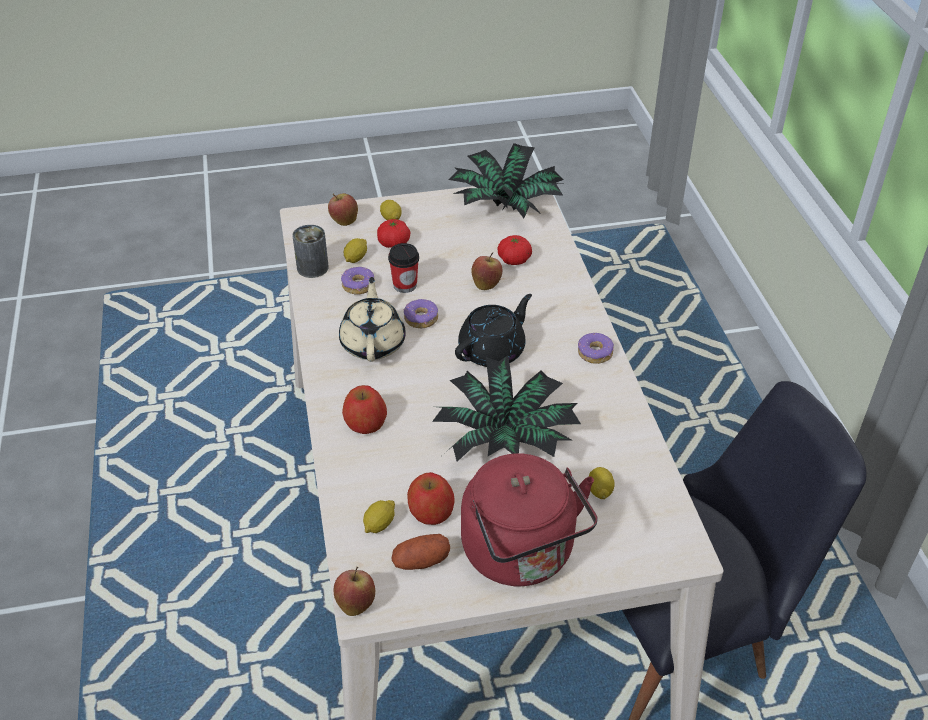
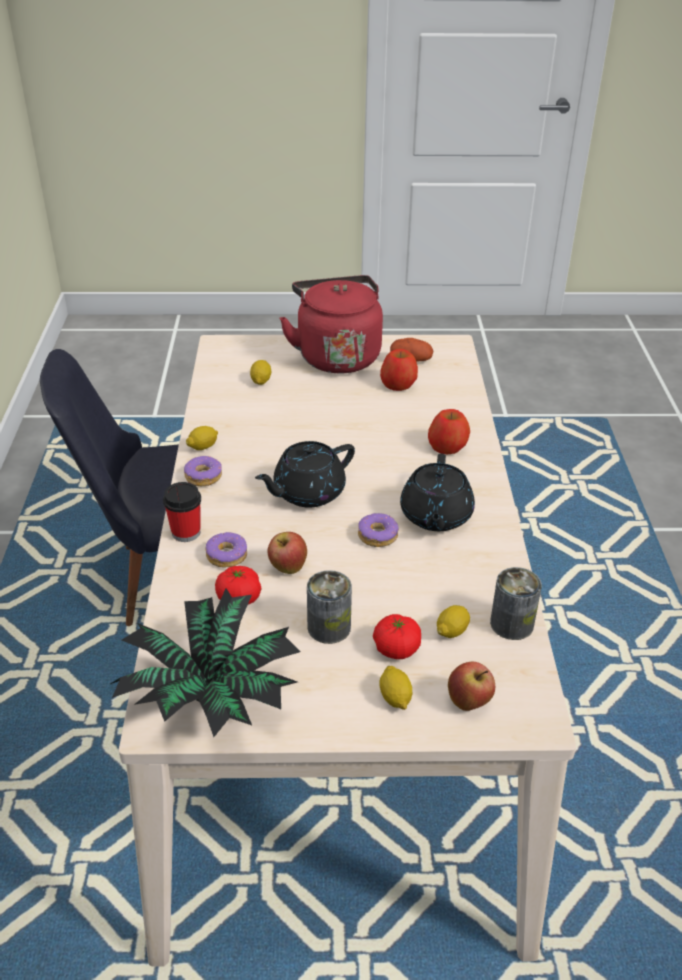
camera: 170 degrees left, 5 degrees down
(355, 604) = (459, 346): apple -> none
(358, 286) = (450, 588): donut -> donut (227, 555)
(373, 343) = (435, 516): beige teapot -> black teapot
(379, 524) = (440, 381): lemon -> lemon (203, 447)
(405, 285) = (390, 581): cup -> cup (186, 532)
(443, 250) = (329, 627): none -> can
(505, 441) = (323, 419): potted plant -> none

